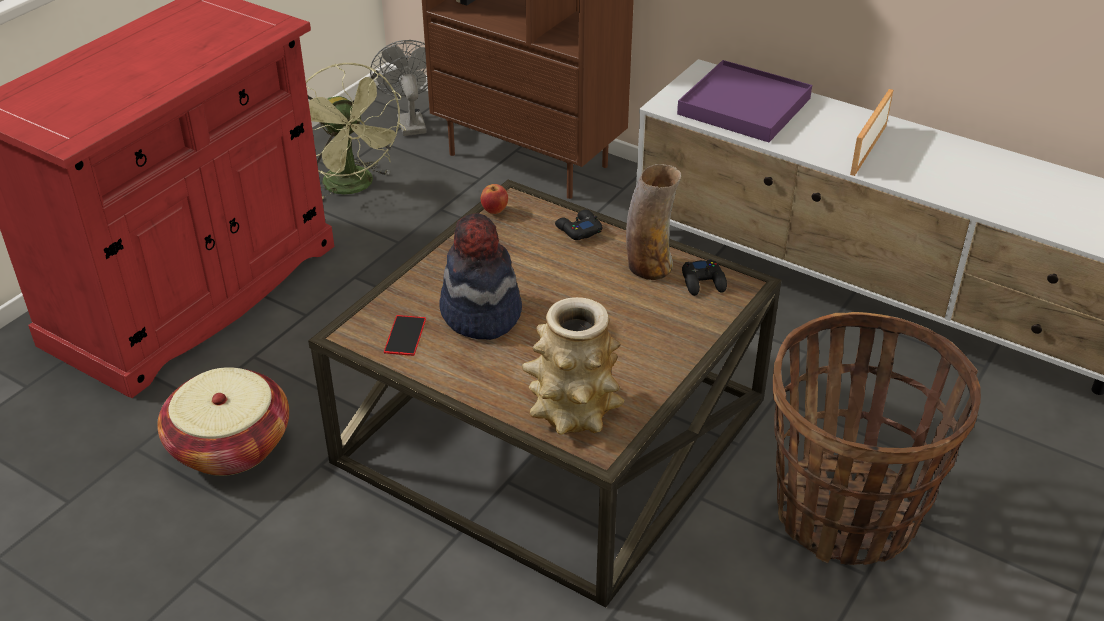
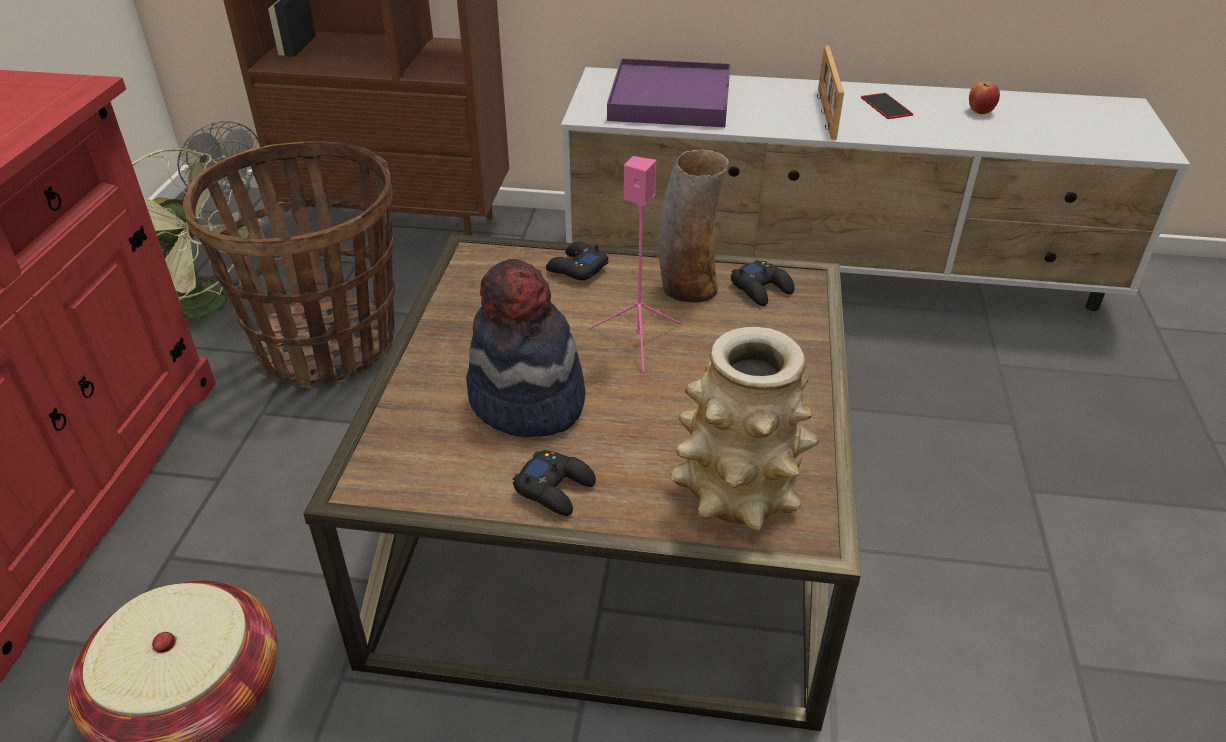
camera: 25 degrees left, 0 degrees up
(405, 335) = (443, 462): phone -> phone (886, 106)
(461, 372) = (555, 488): none -> black game controller
(495, 210) = (459, 271): apple -> apple (980, 111)
(584, 295) = (639, 341): none -> pink speaker
(846, 513) = (982, 508): basket -> basket (327, 345)

